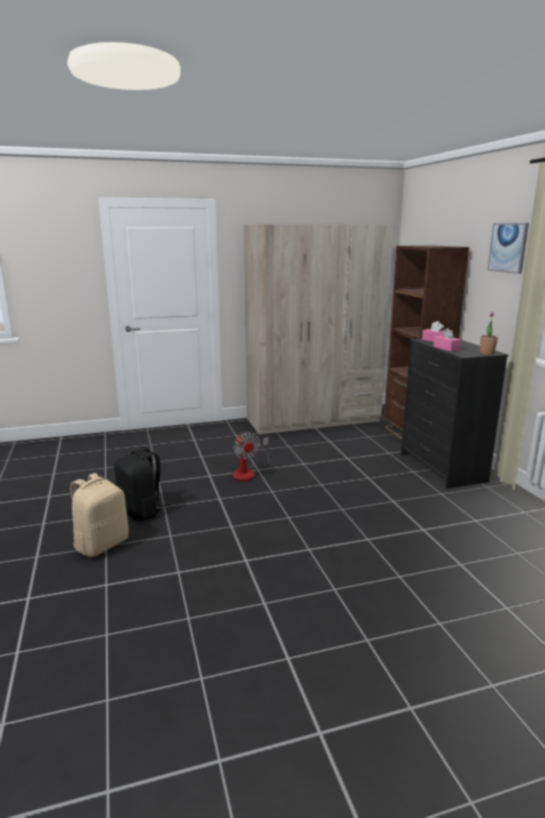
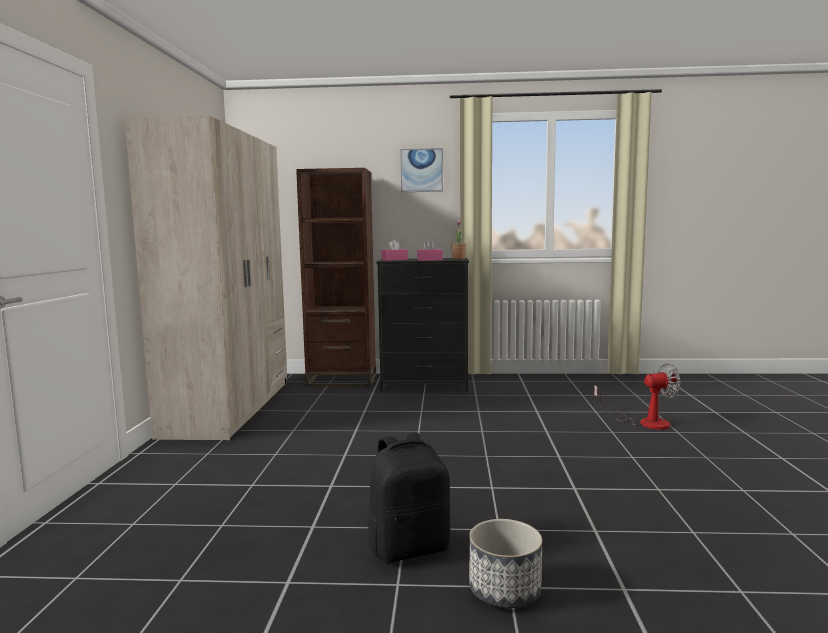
camera: 70 degrees left, 10 degrees down
(101, 544) = (504, 591): beige backpack -> planter
(248, 472) = (347, 461): fan -> fan (644, 422)

